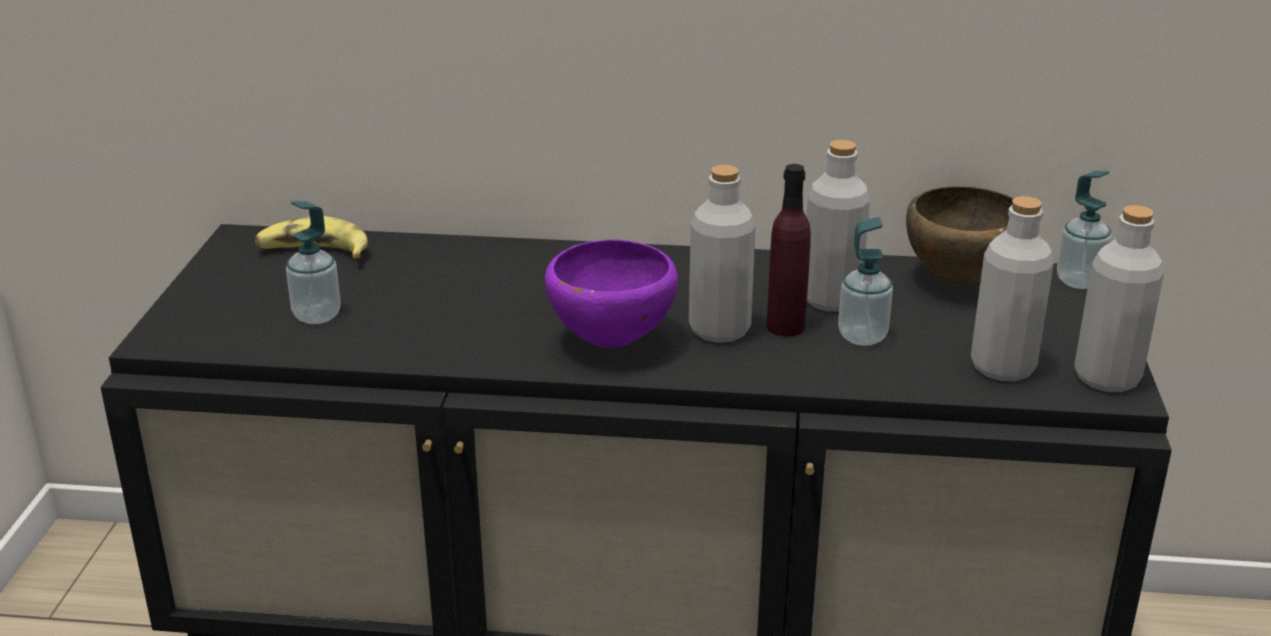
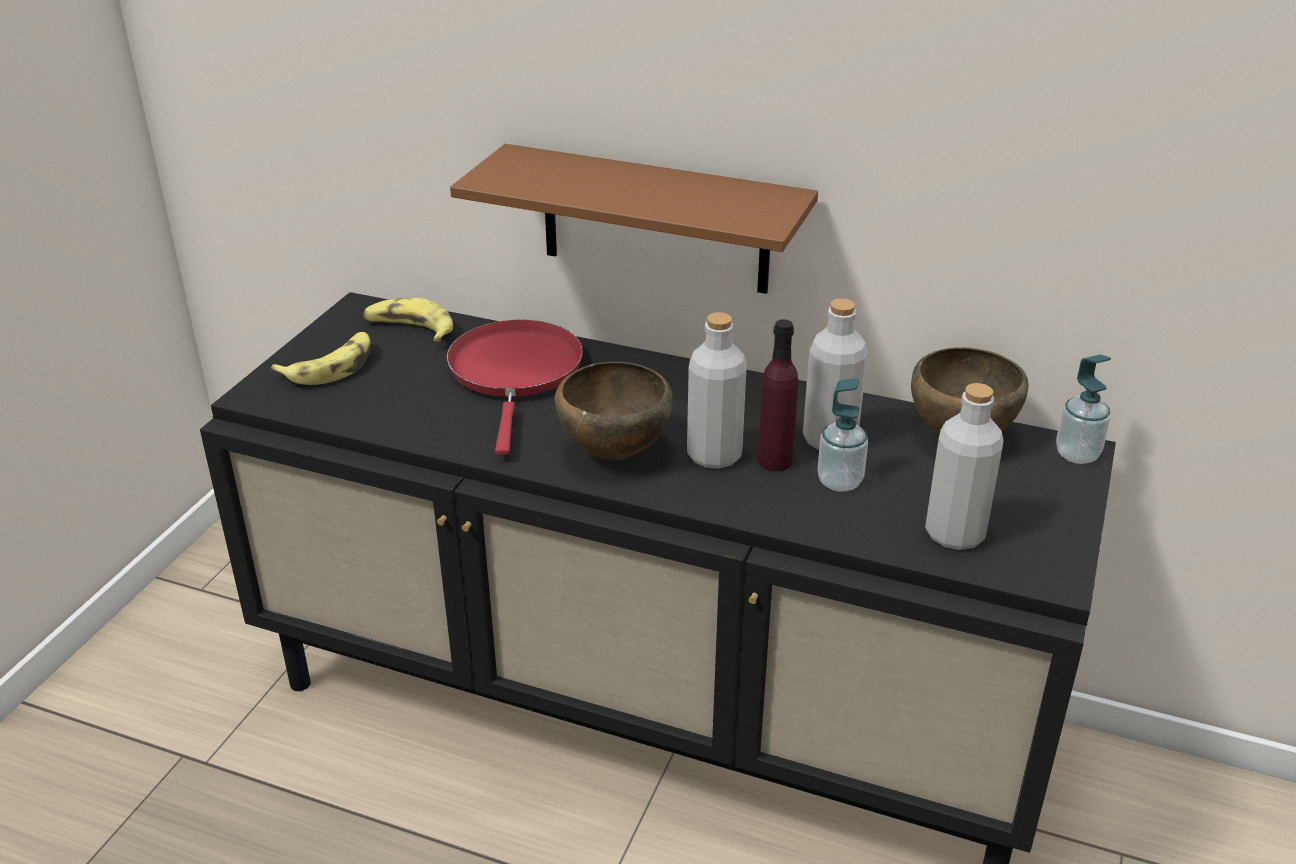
camera: 15 degrees right, 5 degrees up
(239, 300) = (331, 367): none -> banana
(317, 315) = (385, 390): soap dispenser -> none
(459, 280) = (515, 373): none -> red frying pan
(595, 92) = (655, 220): none -> brown shelf
(610, 343) = (613, 454): purple bowl -> brown bowl
(1107, 378) = (1050, 561): grey bottle -> none

